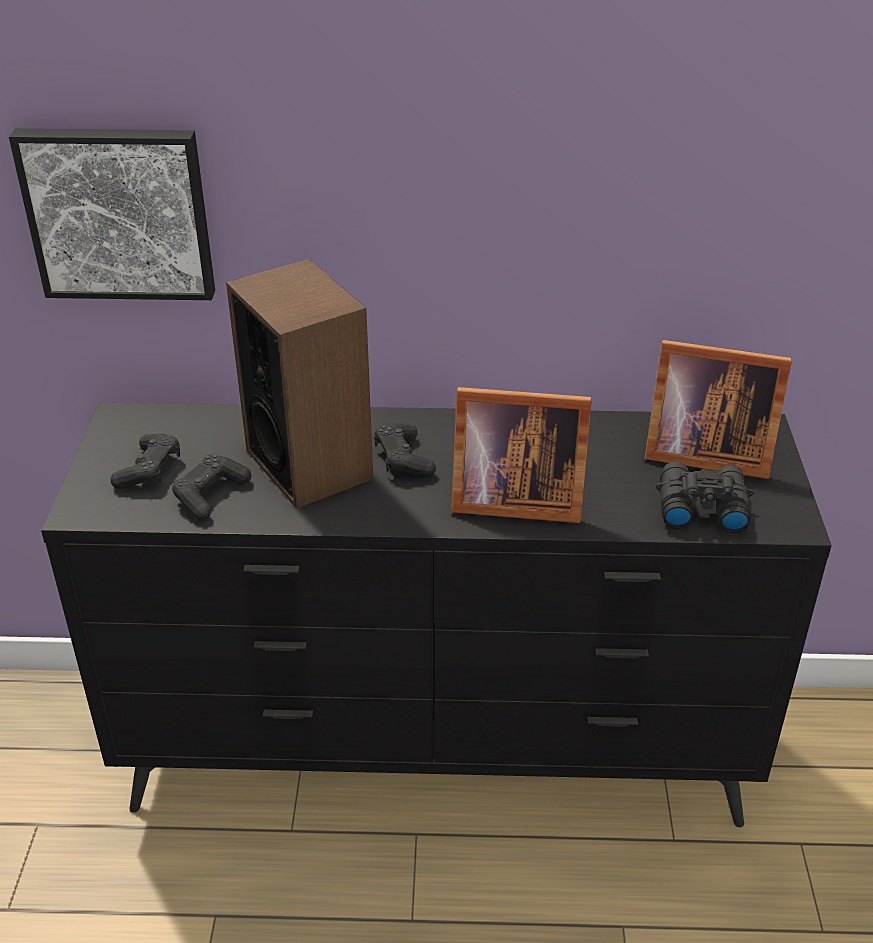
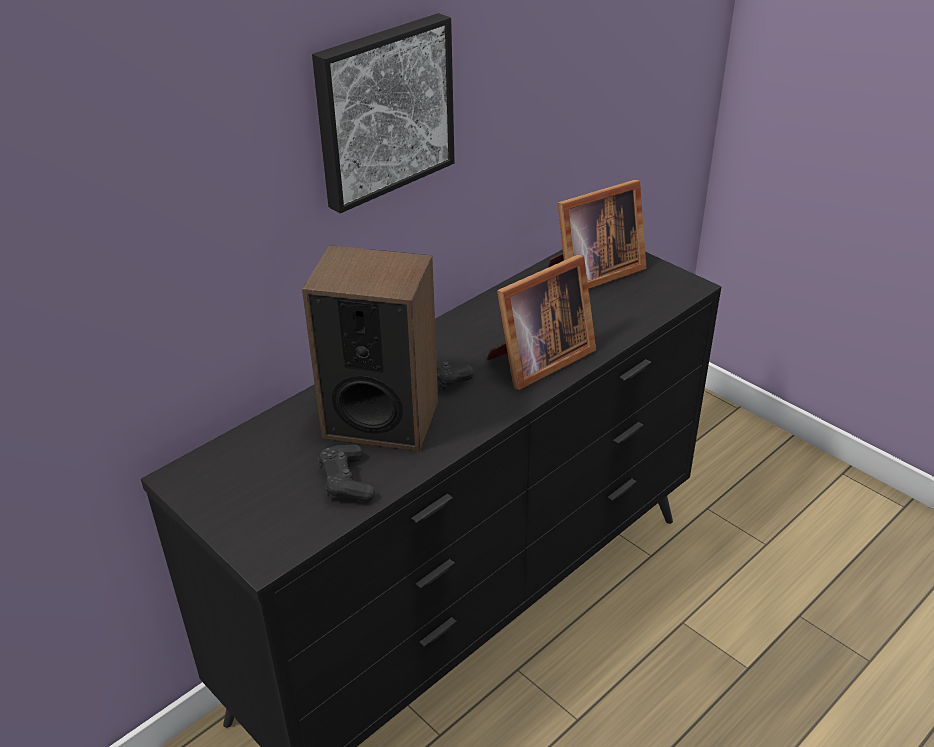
camera: 45 degrees left, 0 degrees up
(119, 212) = (136, 279): picture -> picture (382, 110)
(149, 470) = (271, 496): black game controller -> none
(699, 507) = (637, 304): black binoculars -> none

